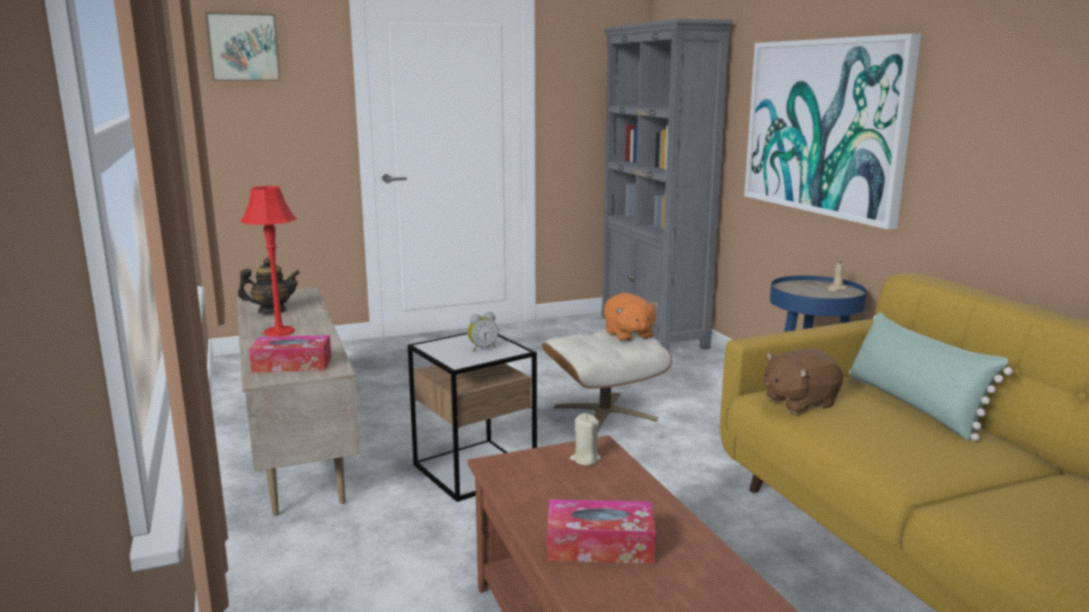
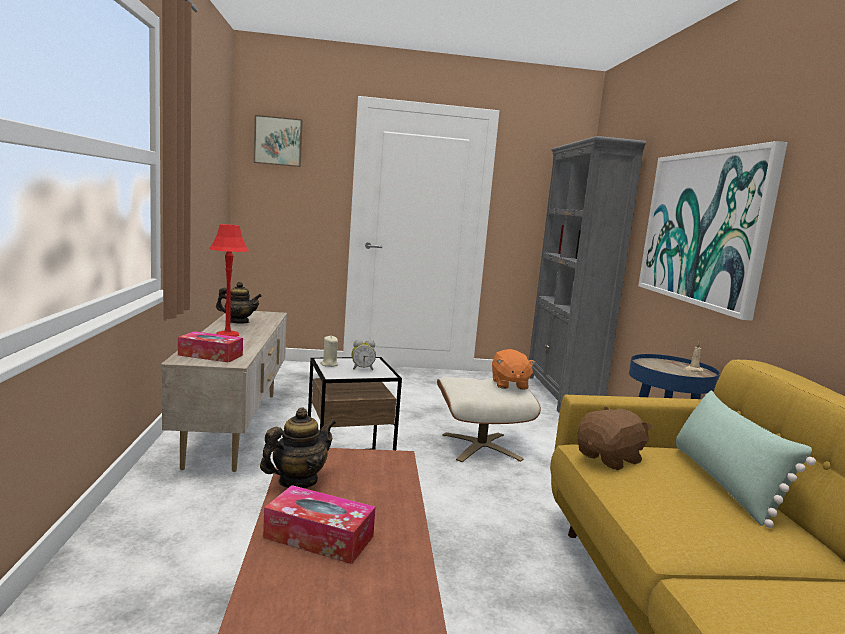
camera: 15 degrees right, 5 degrees down
(523, 495) = (297, 481): none -> teapot
(585, 459) = (375, 465): beige candle -> beige candle (329, 364)
(798, 402) = (610, 459): brown plush toy -> brown plush toy turned 150 degrees clockwise

